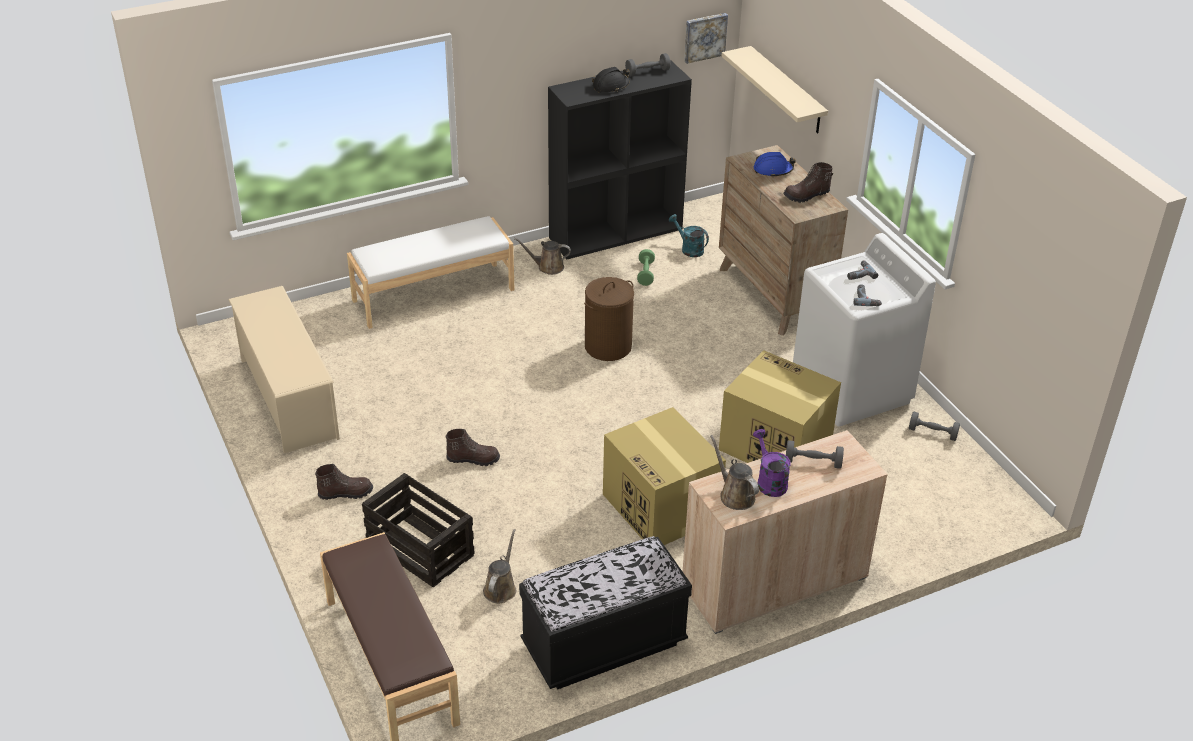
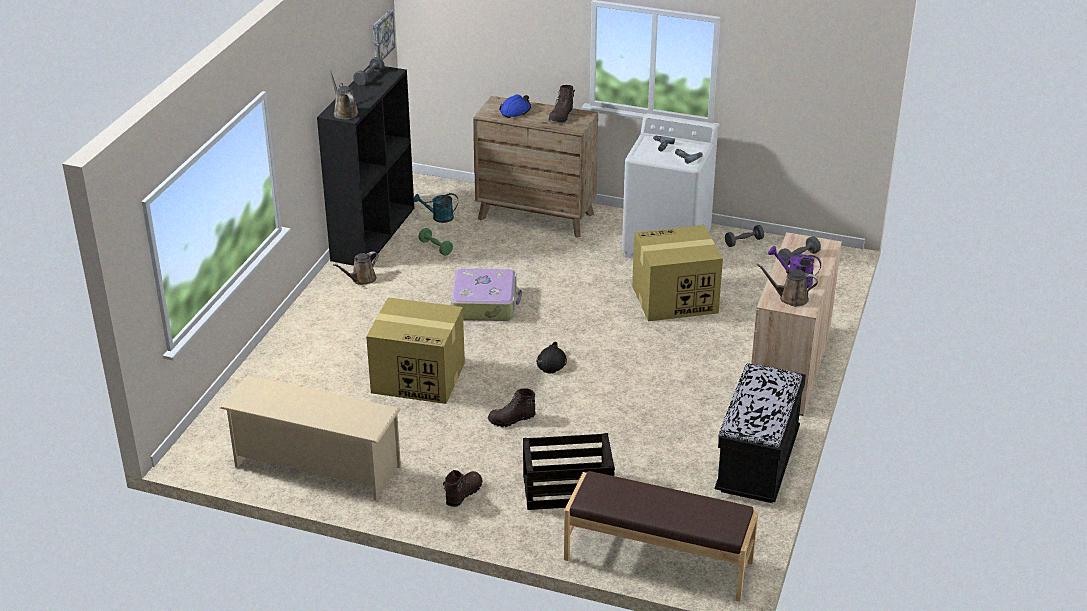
camera: 45 degrees left, 5 degrees down
(433, 294) = (308, 341): white bench -> none
(473, 459) = (512, 420): brown boot -> brown boot turned 150 degrees counterclockwise
(501, 588) = (652, 476): brown watering can -> brown watering can (344, 112)
(608, 346) = (485, 304): brown laundry basket -> suitcase
(611, 86) = (361, 97): black hard hat -> black hard hat (551, 363)
(662, 508) = (669, 372): cardboard box -> cardboard box (419, 378)
(786, 90) = (476, 51): beige shelf -> none

